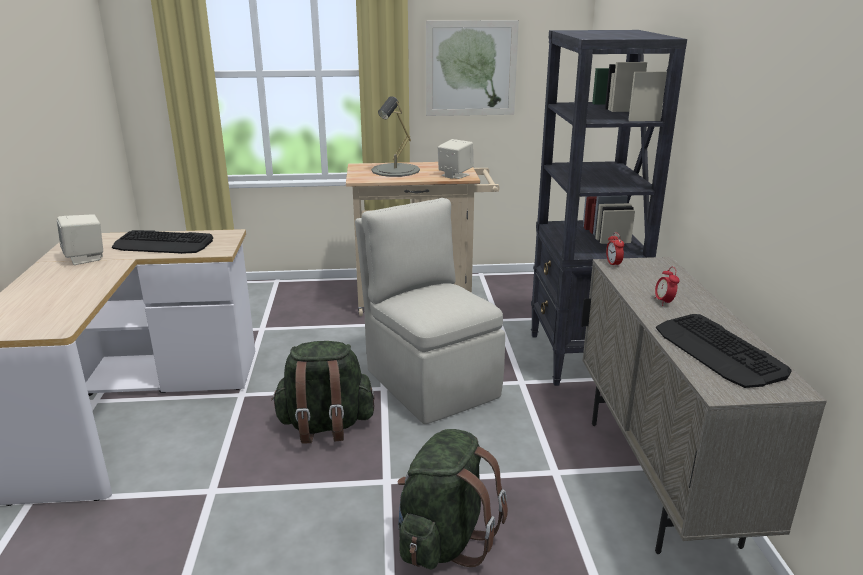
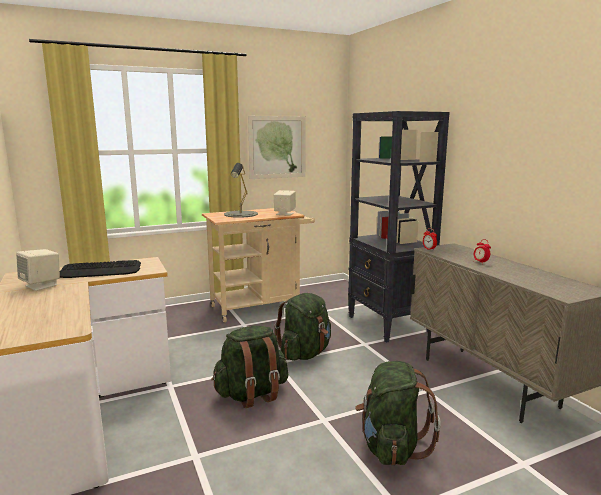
camera: 20 degrees left, 10 degrees down
(430, 381) = (305, 353): beige chair -> green backpack
(718, 351) = (539, 280): keyboard -> none

